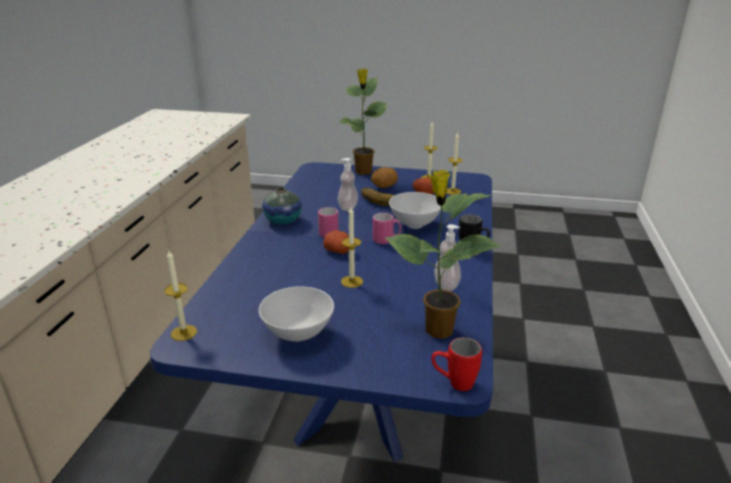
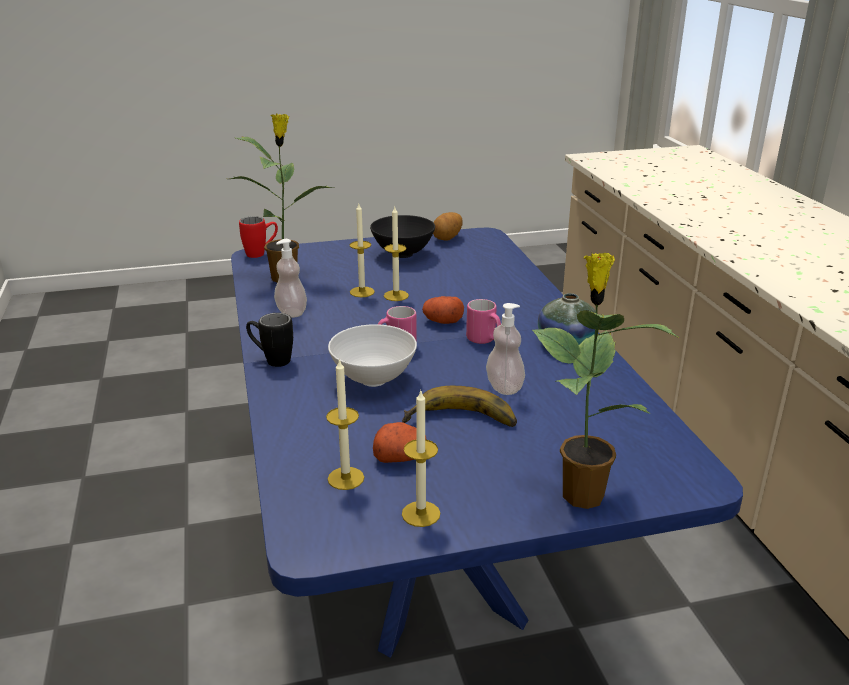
camera: 155 degrees right, 0 degrees up
(184, 333) = (493, 239): candle -> candle (362, 292)
(297, 334) = (403, 254): white bowl -> black bowl
(384, 187) = (492, 454): potato -> potato (447, 238)

